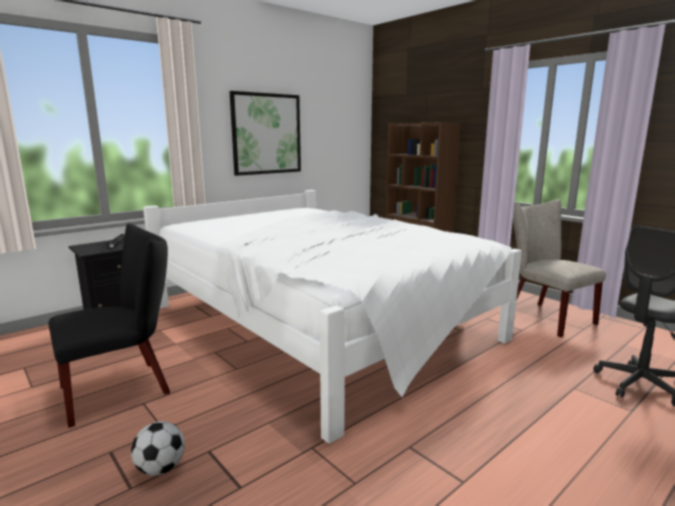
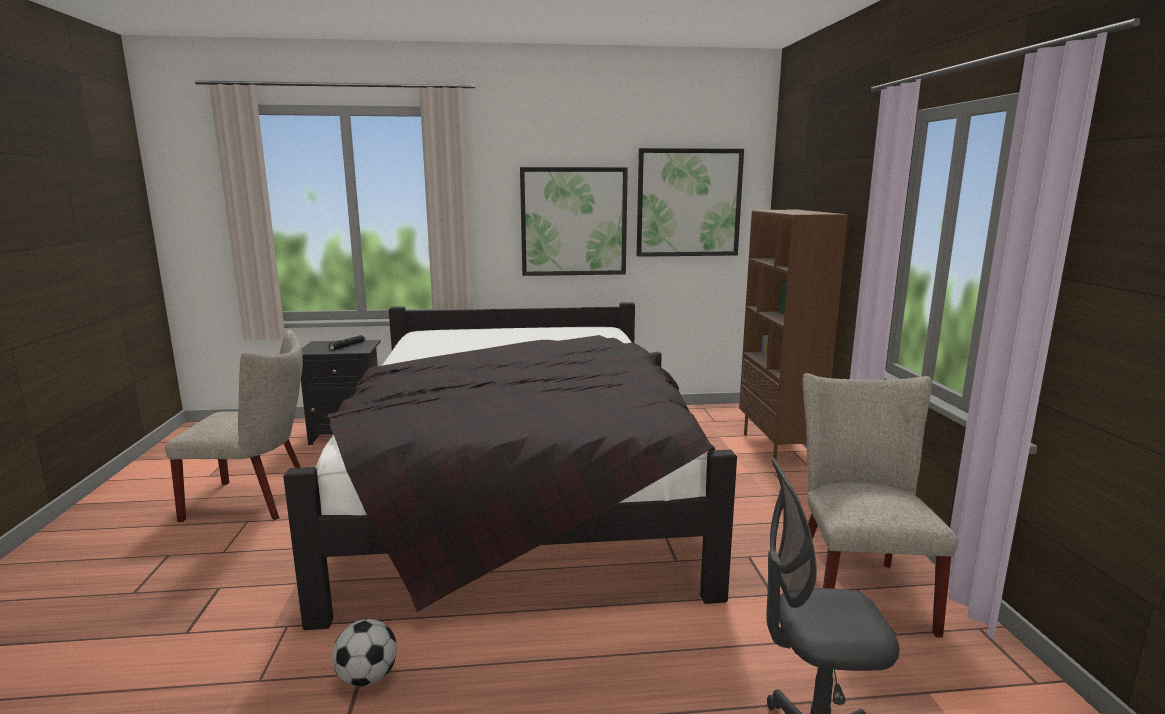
camera: 35 degrees right, 0 degrees up
(123, 388) = (256, 501): black chair -> beige chair
(160, 469) = (170, 586): football -> football (367, 678)
(320, 322) = (521, 490): white bed -> black bed
(332, 121) = (688, 203): none -> picture

